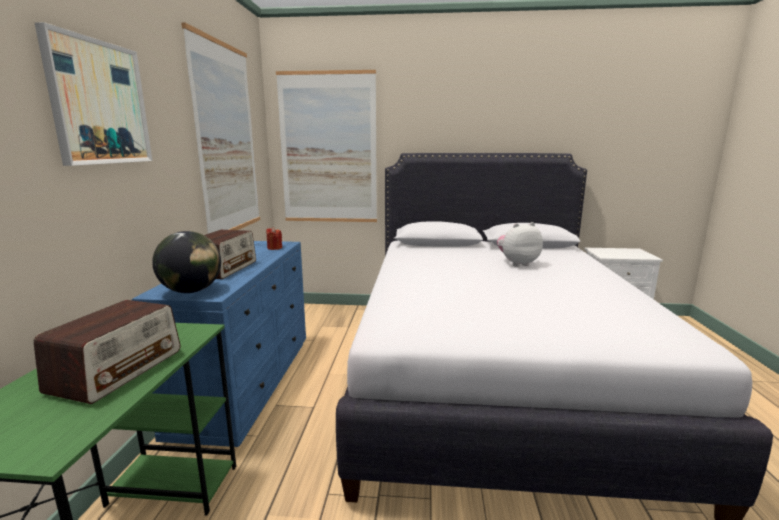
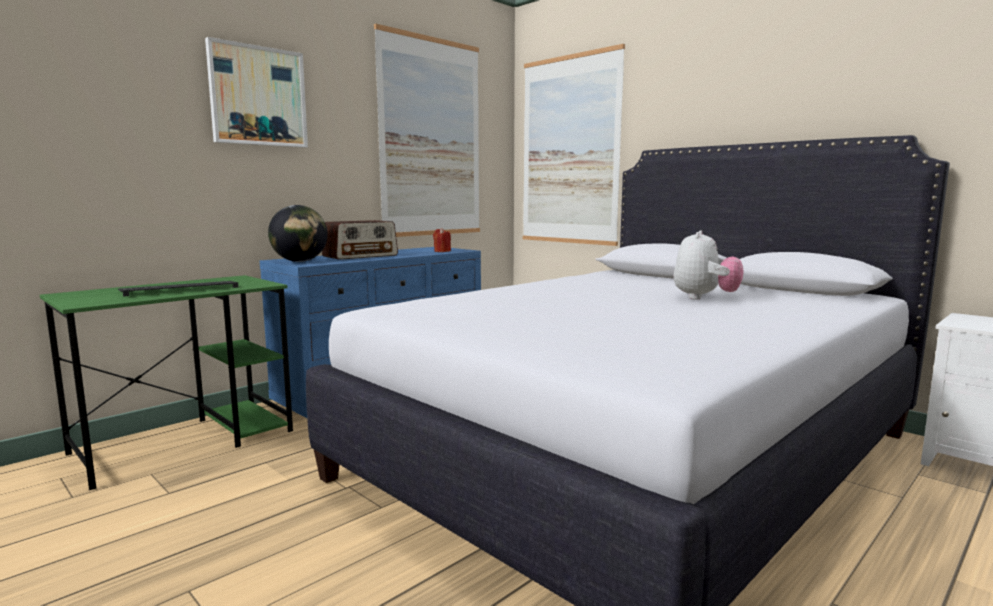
camera: 40 degrees right, 5 degrees down
(118, 370) = (181, 289): radio -> keyboard
(517, 263) = (705, 298): plush toy -> plush toy turned 90 degrees clockwise

